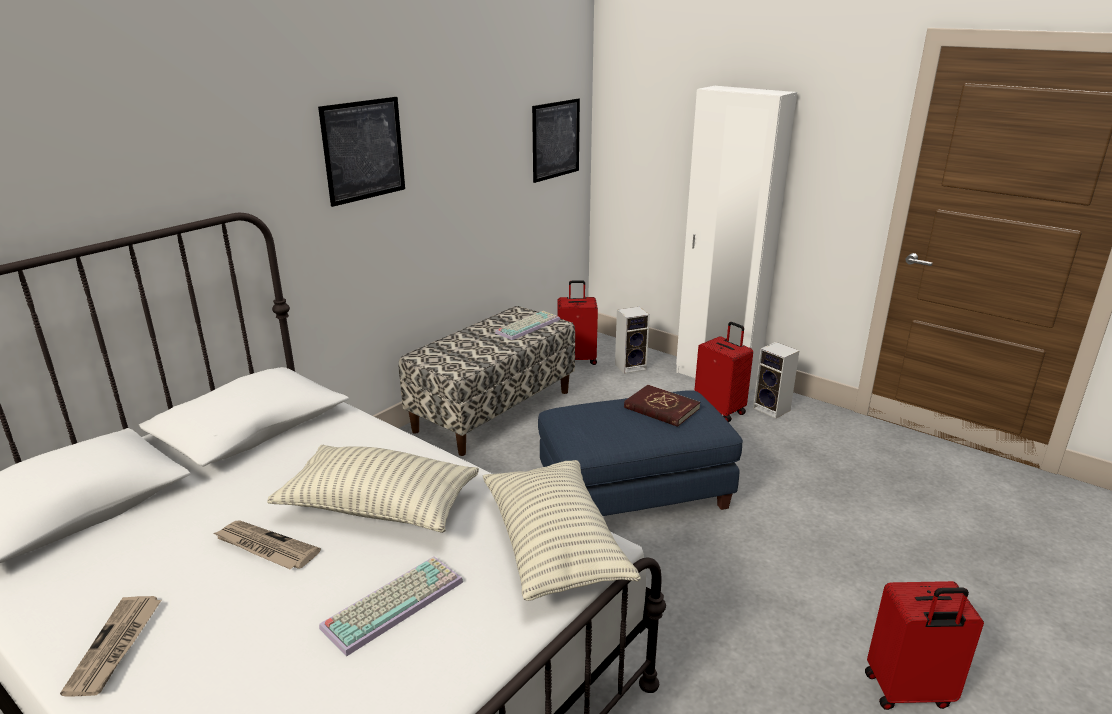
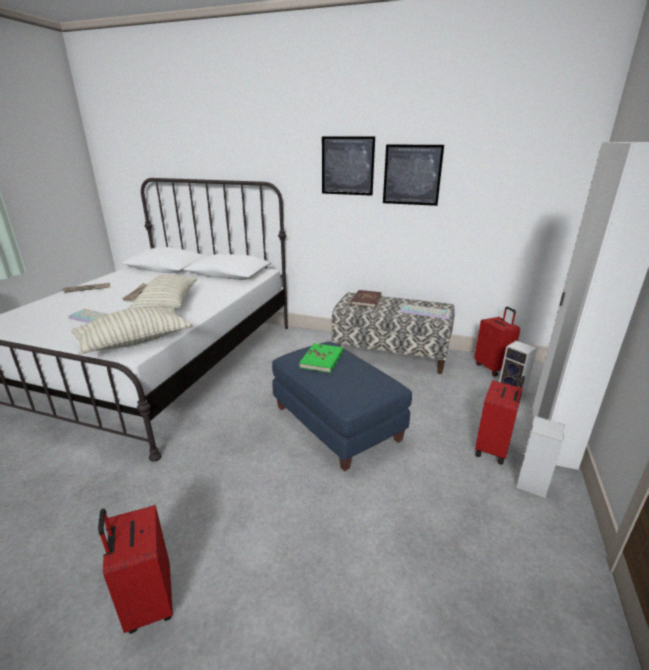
camera: 70 degrees right, 0 degrees up
(556, 139) = (535, 191): picture -> picture (412, 175)
(608, 423) = (322, 360): none -> green book
(661, 408) = (357, 375): red book -> red book (366, 300)

